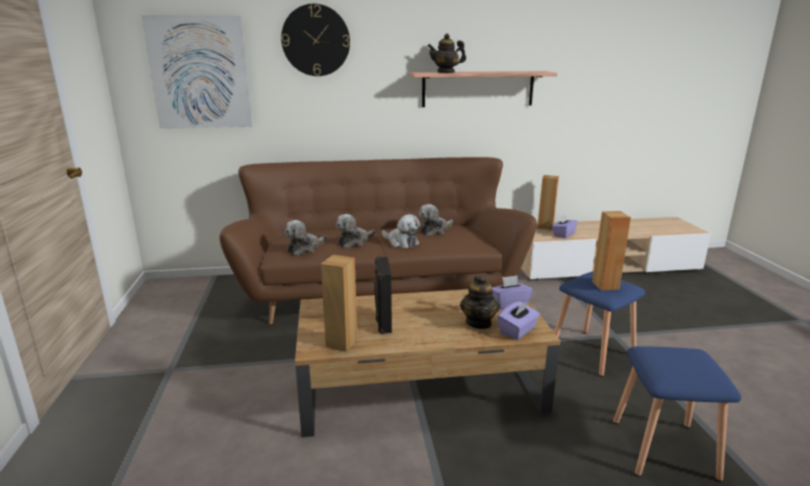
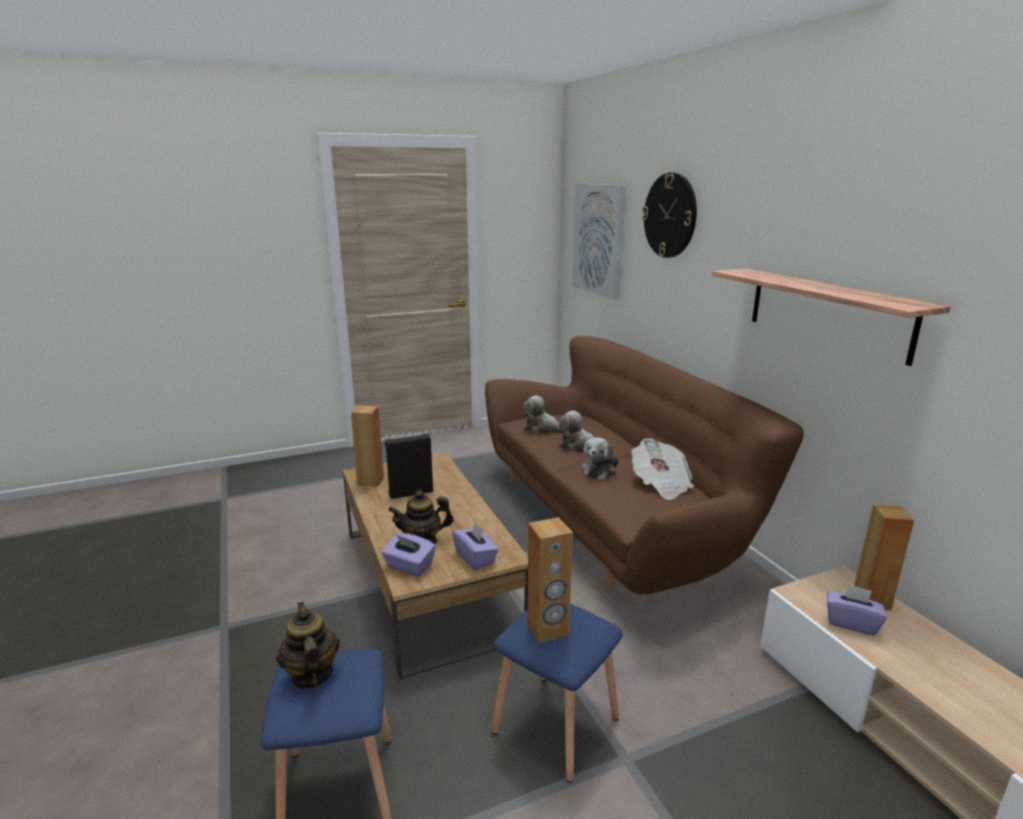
camera: 75 degrees right, 0 degrees up
(434, 231) = (660, 484): plush toy -> newspaper
(446, 72) = (766, 276): teapot -> teapot (311, 675)

